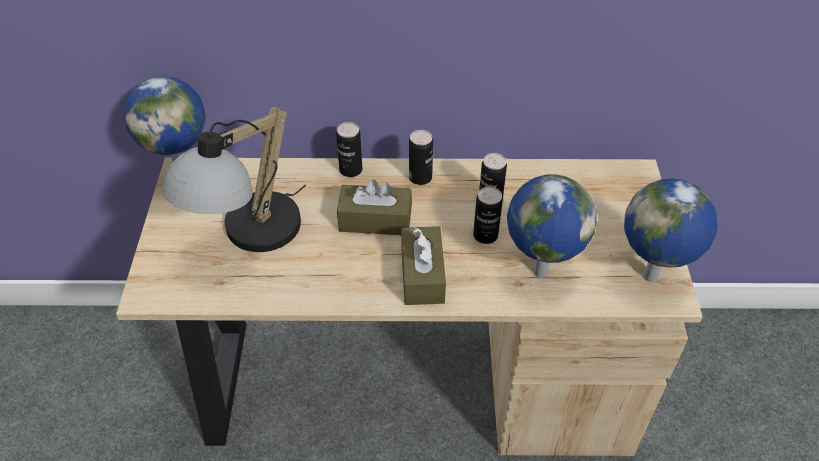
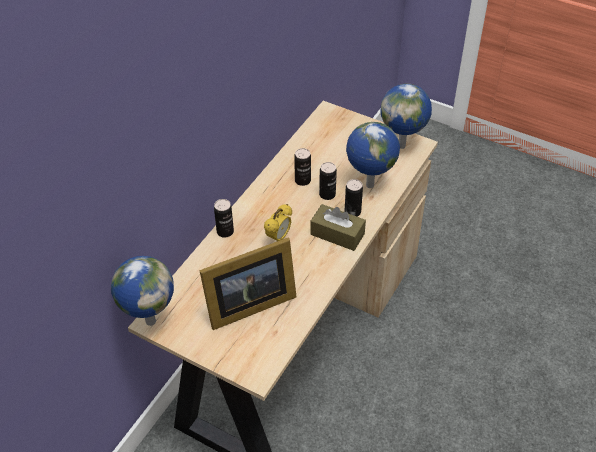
camera: 60 degrees left, 0 degrees up
(249, 238) = (247, 305): table lamp -> picture frame
(375, 220) = (278, 237): brown tissue box -> alarm clock
(420, 177) = (259, 202): can -> can (352, 212)

